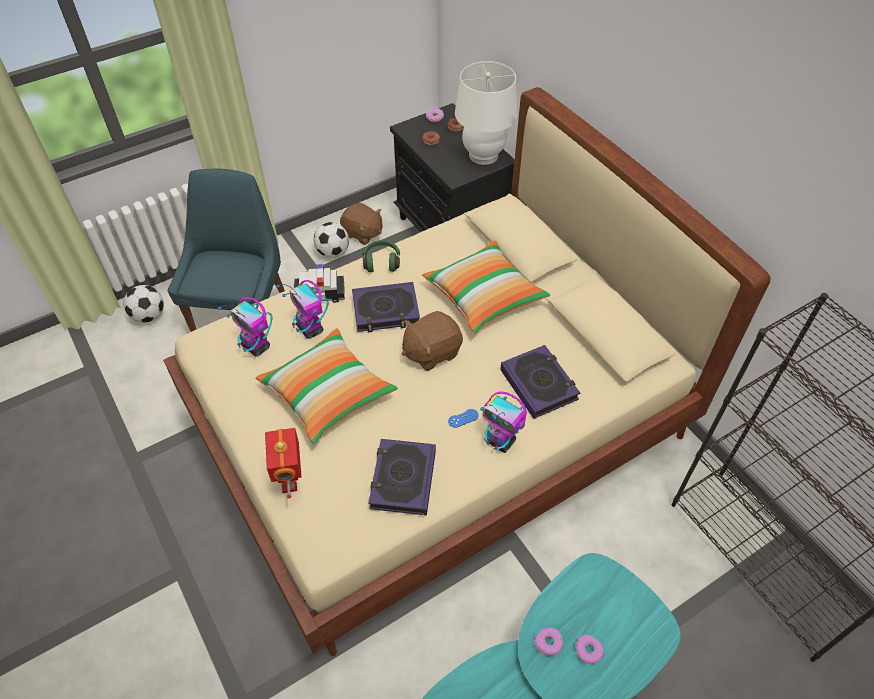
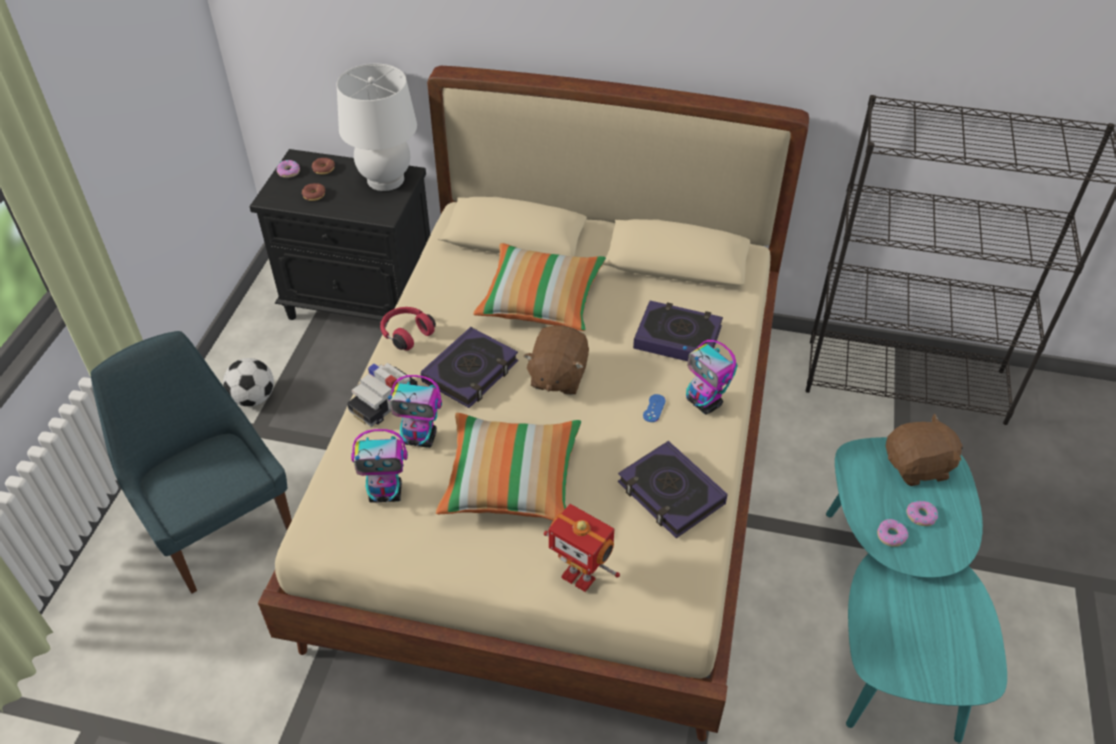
camera: 45 degrees left, 5 degrees down
(149, 316) = (101, 614): football -> none
(362, 233) = (264, 359): brown plush toy -> brown plush toy (918, 467)
(381, 261) = (406, 333): green headphones -> red headphones
(500, 441) = (704, 403): toy robot -> toy robot turned 60 degrees clockwise

